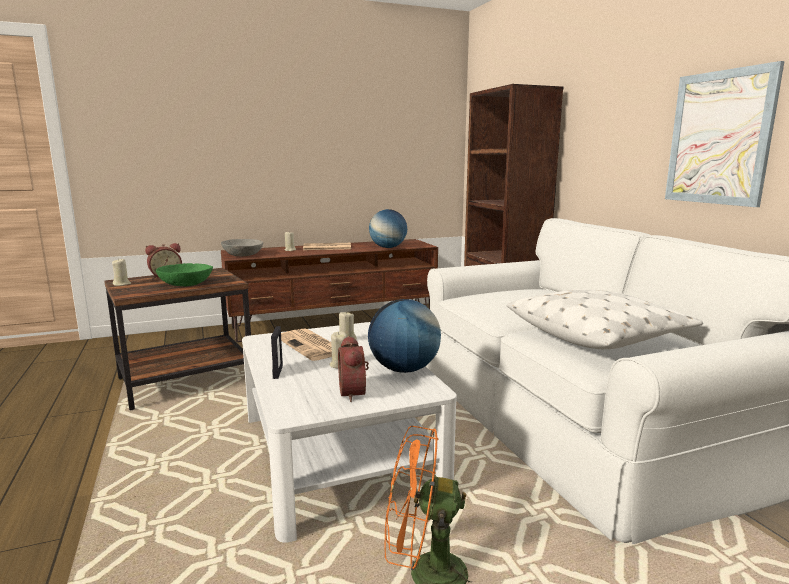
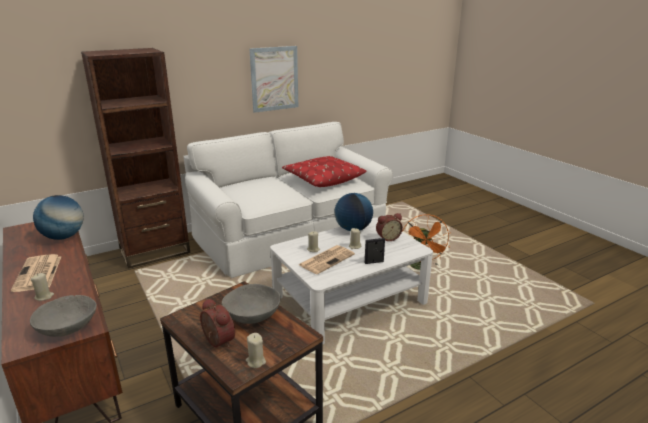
camera: 100 degrees left, 10 degrees up
(186, 284) = (252, 314): green bowl -> grey bowl
(597, 335) = (323, 179): white pillow -> red pillow

